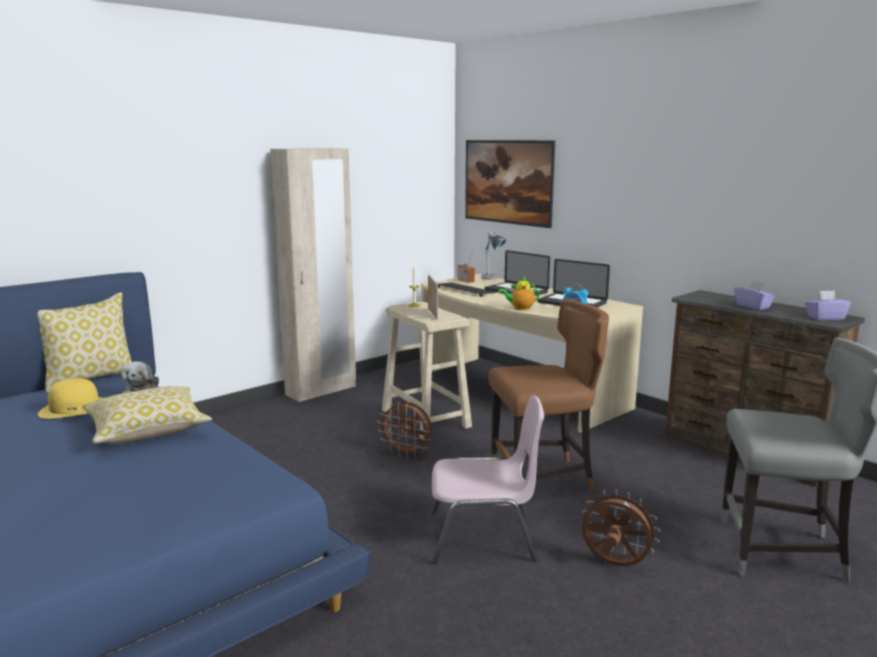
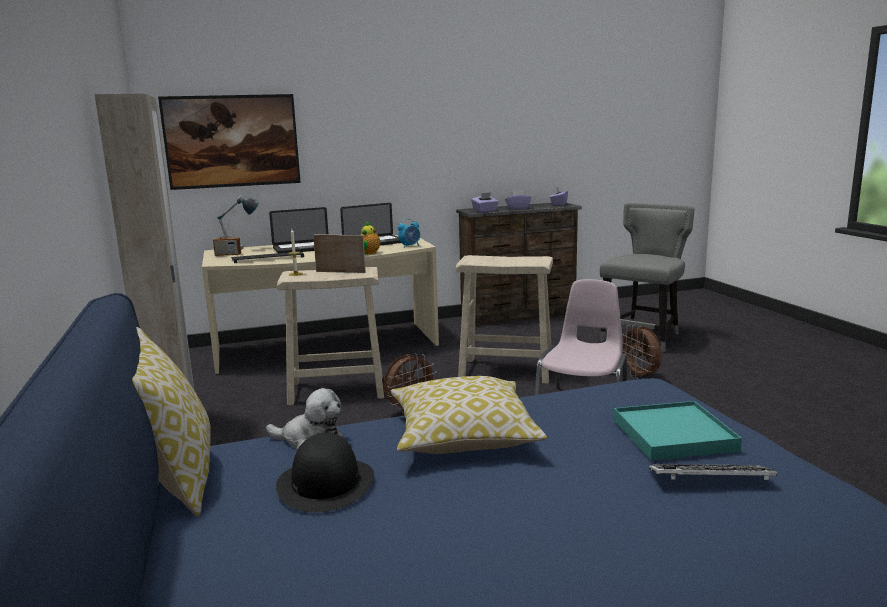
camera: 65 degrees left, 0 degrees up
(53, 523) = (710, 479): none -> keyboard
(75, 408) = (325, 483): yellow hat -> black hat
(144, 502) = (673, 435): none -> turquoise tray
(544, 479) = (507, 371): brown chair -> beige stool
(614, 565) = (640, 376): brown fan -> brown fan turned 75 degrees counterclockwise
(702, 299) = (485, 211): none -> purple tissue box

